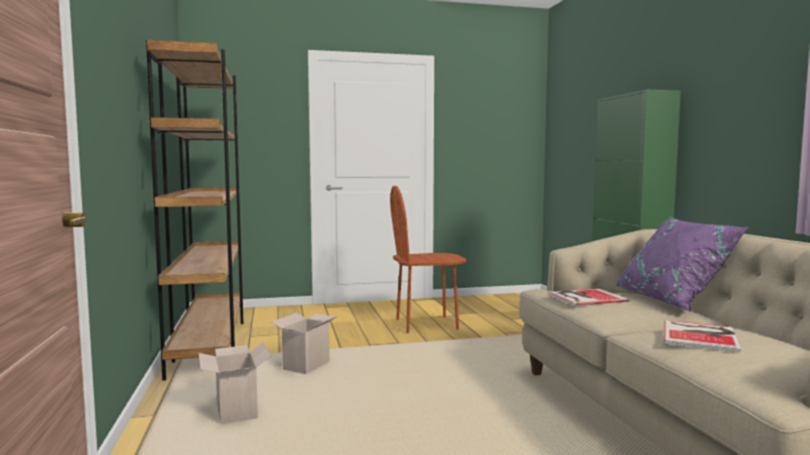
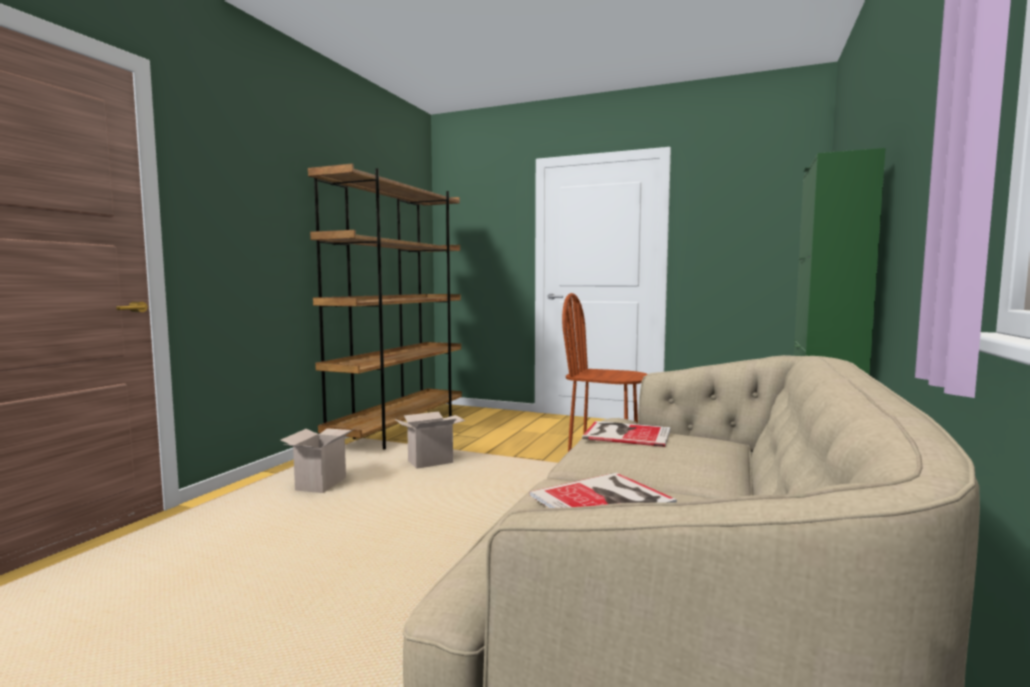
camera: 35 degrees right, 0 degrees up
(673, 301) = (740, 458): purple pillow -> none

